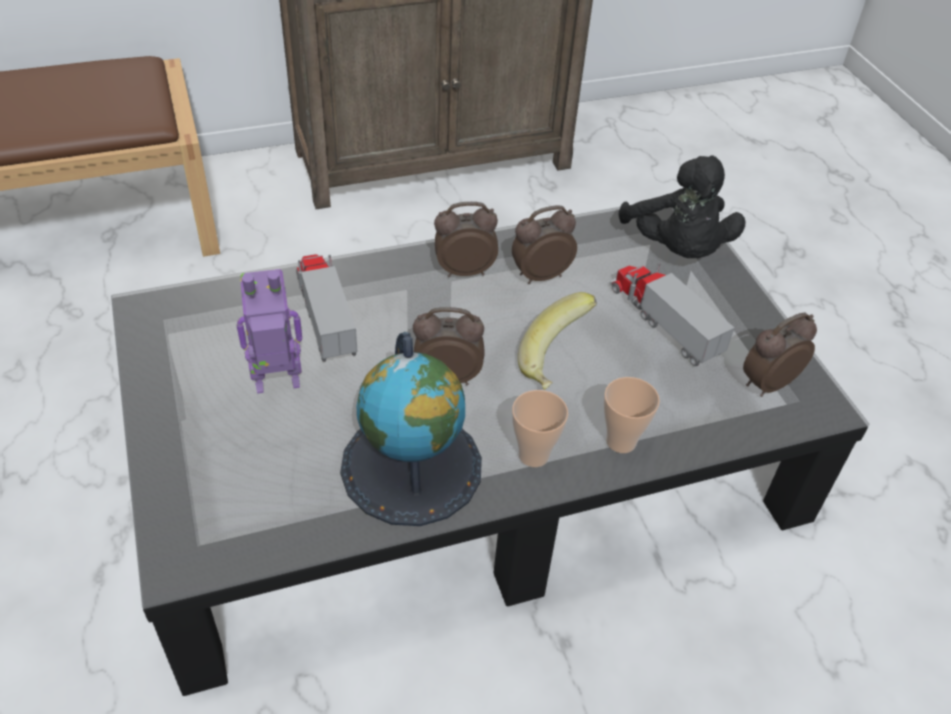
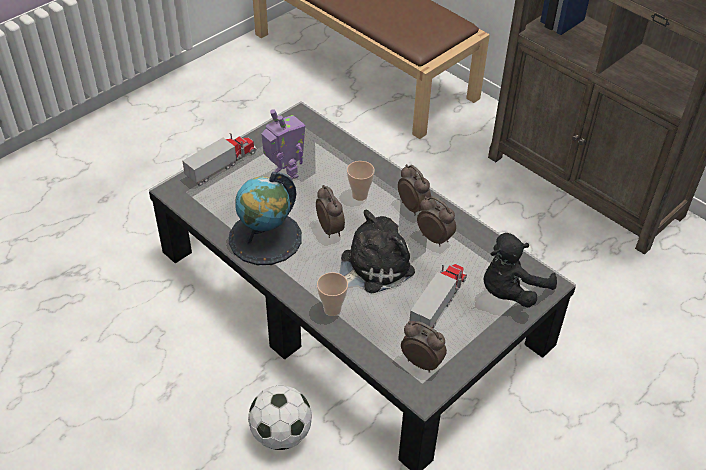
camera: 65 degrees right, 0 degrees up
(325, 314) = (340, 171): toy truck -> toy truck (222, 165)
(533, 455) = (300, 278): cup -> cup (359, 195)
(557, 361) = (372, 266): banana -> plush toy
(688, 660) = (281, 434): none -> football

